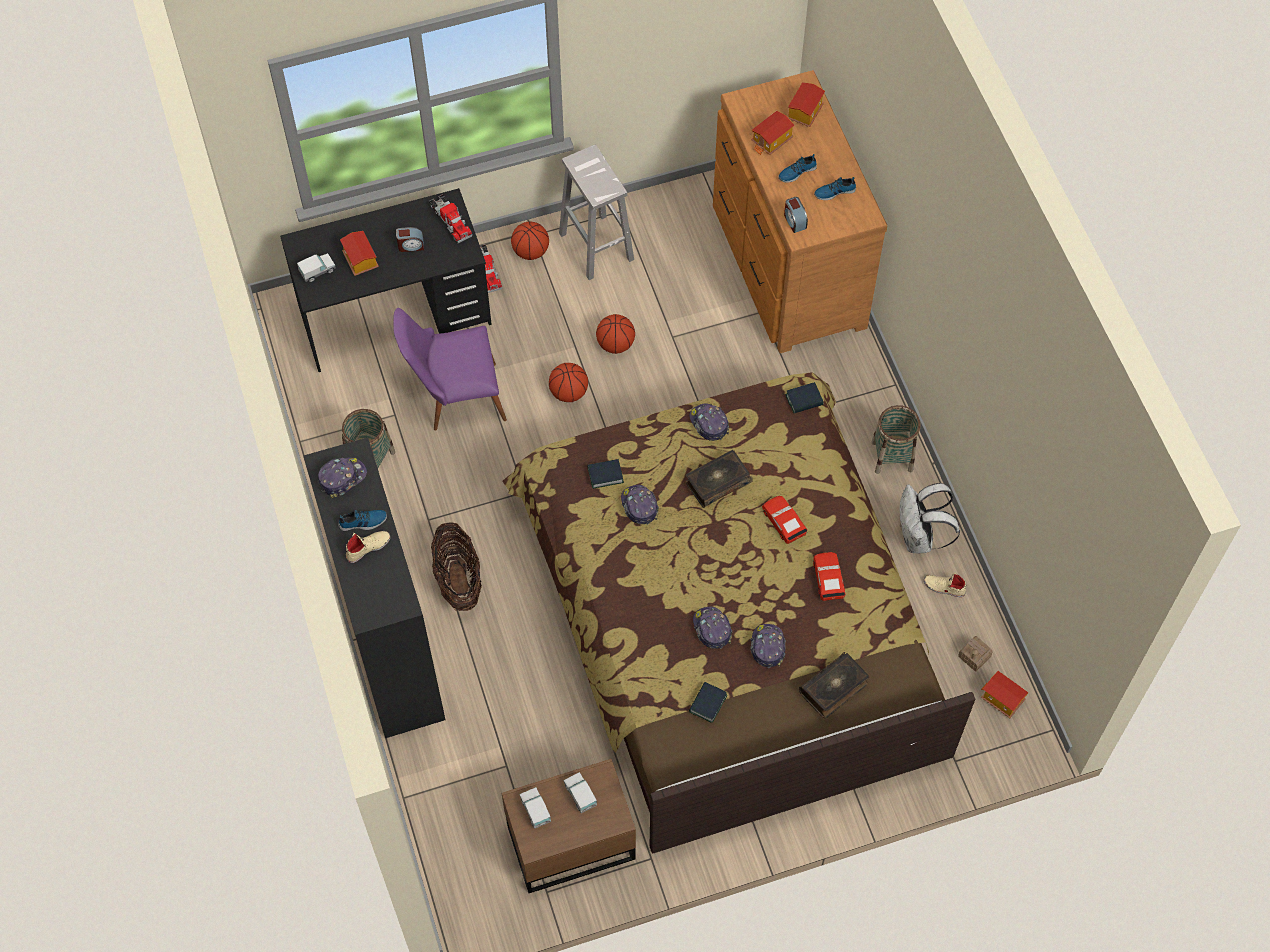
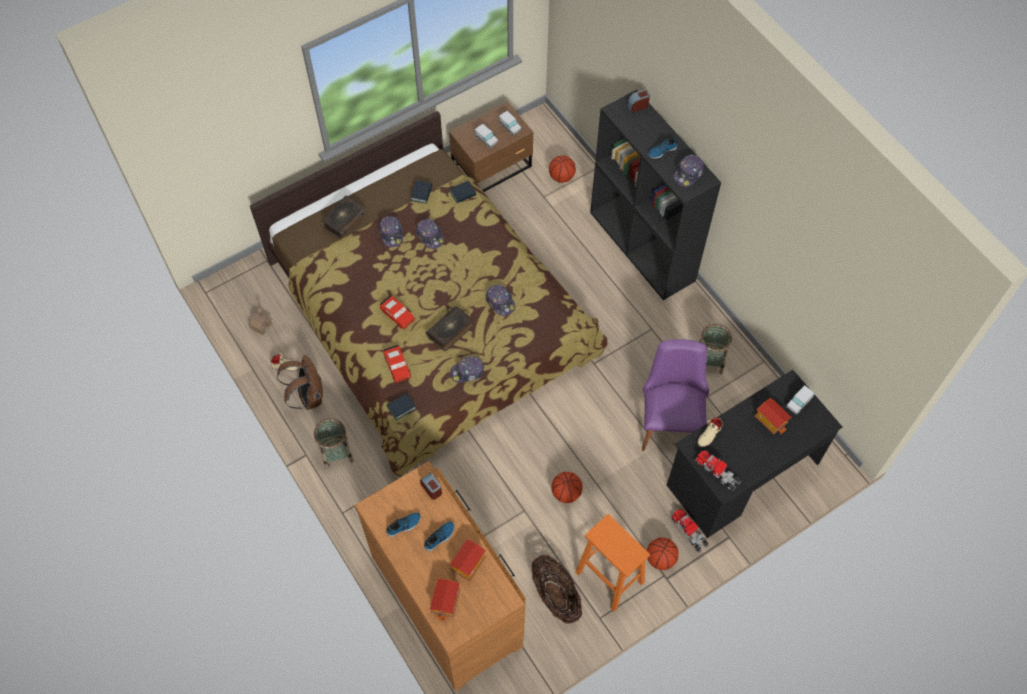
camera: 165 degrees right, 0 degrees up
(368, 547) = (651, 137): beige shoe -> beige shoe (709, 435)
(411, 245) = (738, 443): alarm clock -> alarm clock (638, 106)
(455, 397) = (670, 420): purple chair -> purple chair turned 60 degrees counterclockwise
(458, 580) = (615, 295): basket -> basket (555, 596)
(568, 392) = (588, 444): basketball -> basketball (561, 177)
(597, 247) = (608, 576): white stool -> orange stool
(605, 475) = (530, 318): book -> book (463, 193)
(708, 424) = (467, 372): cap -> cap turned 120 degrees clockwise
(828, 579) = (359, 284): red toy car -> red toy car (397, 366)
(919, 538) = (308, 396): white backpack -> brown backpack
(1001, 700) = (240, 303): toy house -> none

